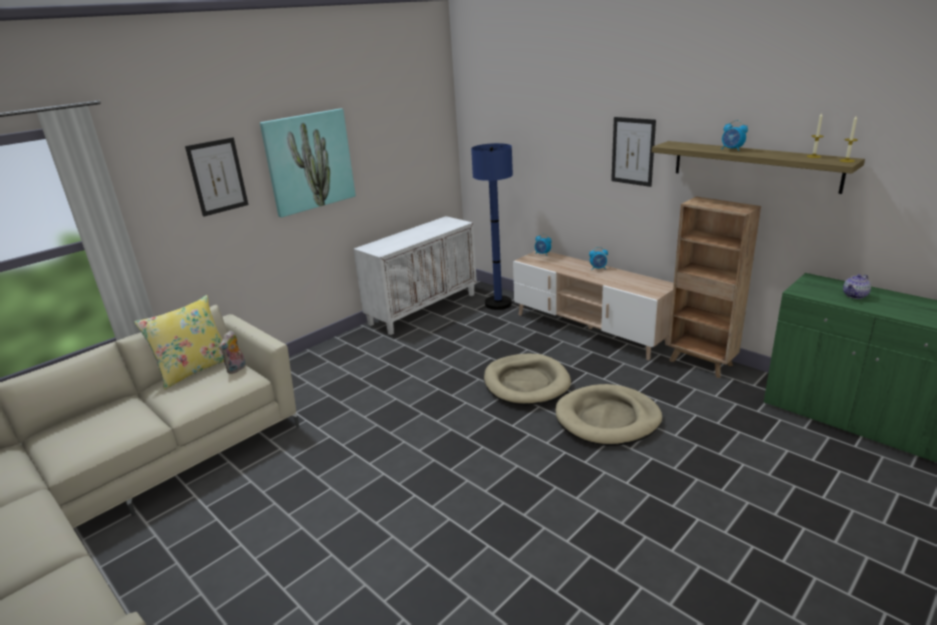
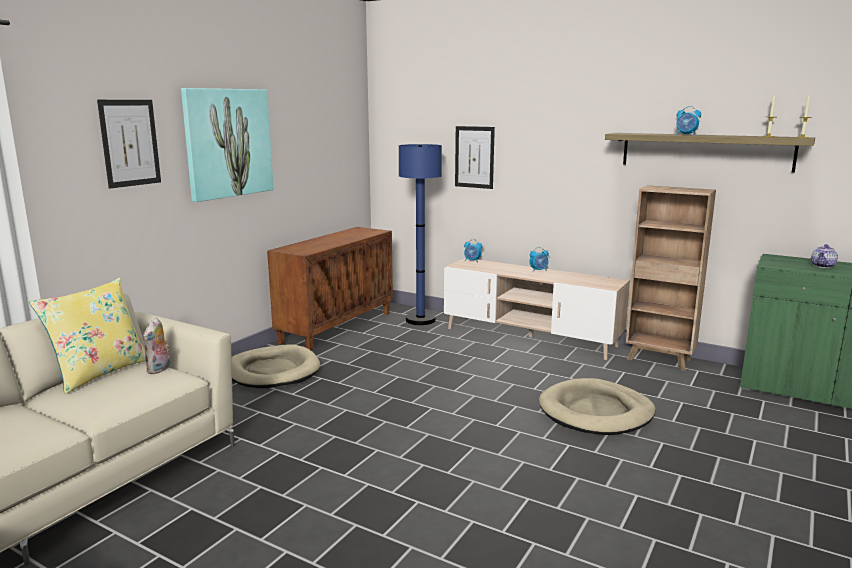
camera: 15 degrees left, 10 degrees down
(423, 309) = (337, 327): white cabinet -> brown cabinet
(526, 383) = (490, 386): beige dog bed -> beige dog bed (273, 371)
(633, 151) = (575, 145): picture -> picture (474, 157)

